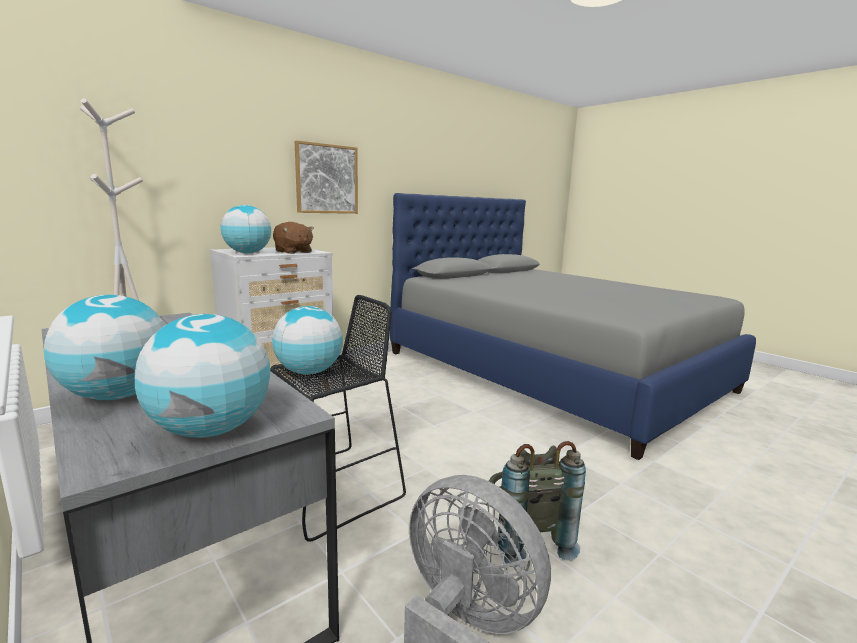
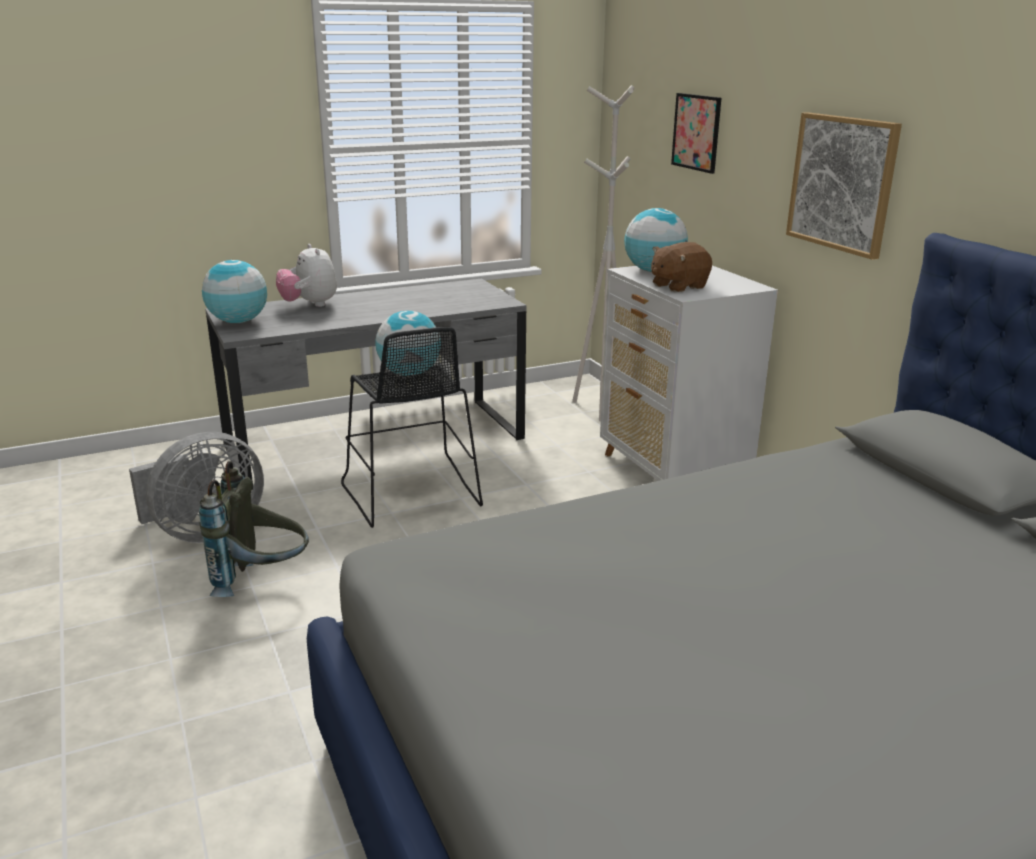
camera: 105 degrees right, 10 degrees up
(118, 395) = (309, 305): globe -> plush toy
(179, 153) = (696, 132): none -> picture

